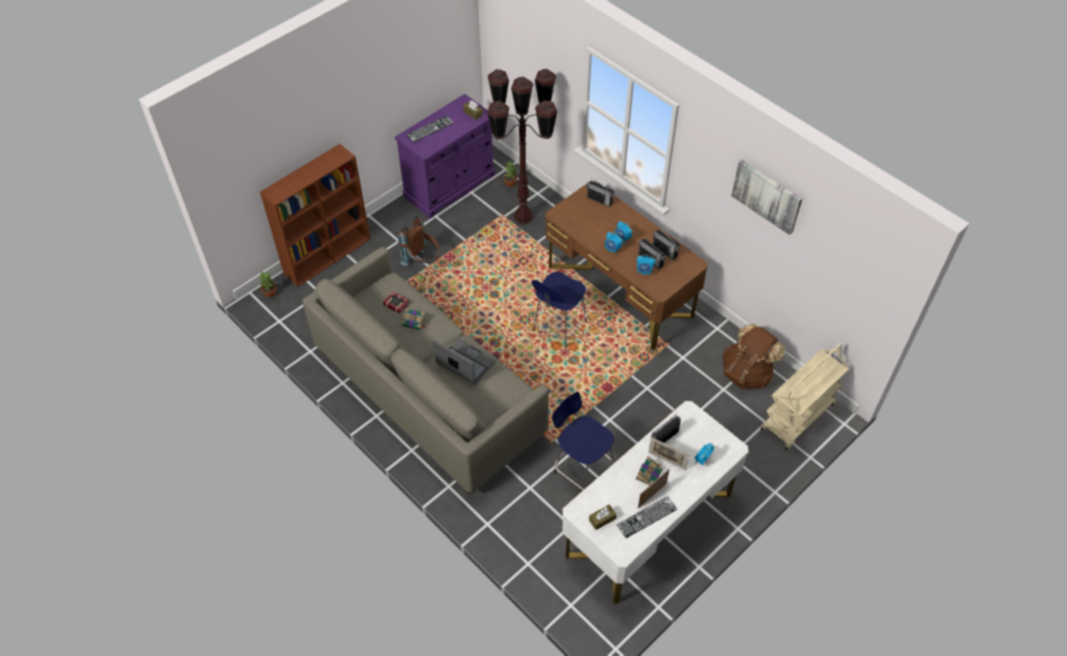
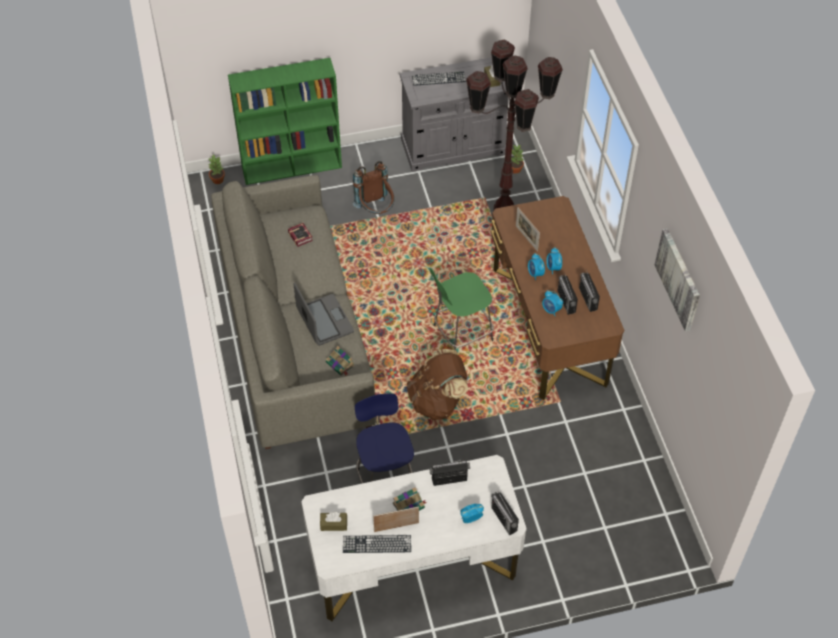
camera: 30 degrees right, 0 degrees up
(328, 255) = (292, 167): brown bookcase -> green bookcase
(414, 322) = (305, 261): book -> book (340, 364)
(450, 185) = (453, 147): purple cabinet -> grey cabinet
(558, 328) = (461, 334): blue stool -> green stool
(599, 200) = (559, 219): radio -> radio (504, 519)
(667, 461) = (435, 502): picture frame -> picture frame (526, 238)
(747, 373) = (621, 469): brown backpack -> brown backpack (437, 401)
(798, 418) = (642, 539): beige cart -> none

